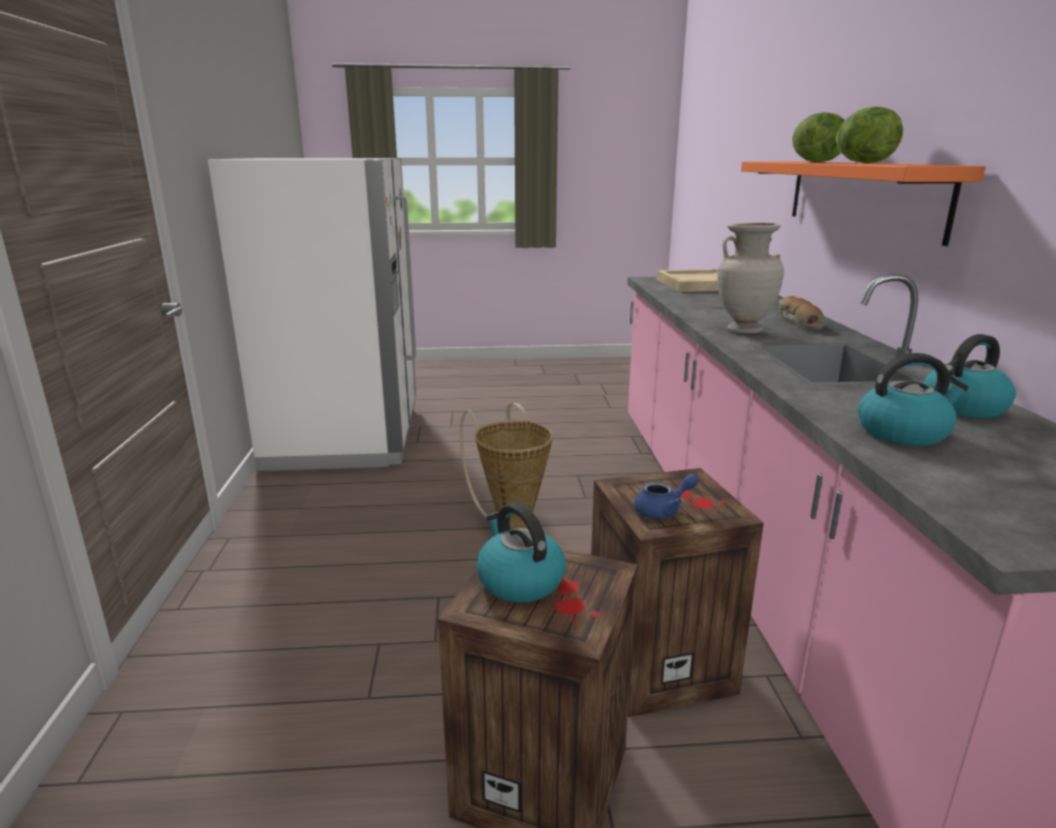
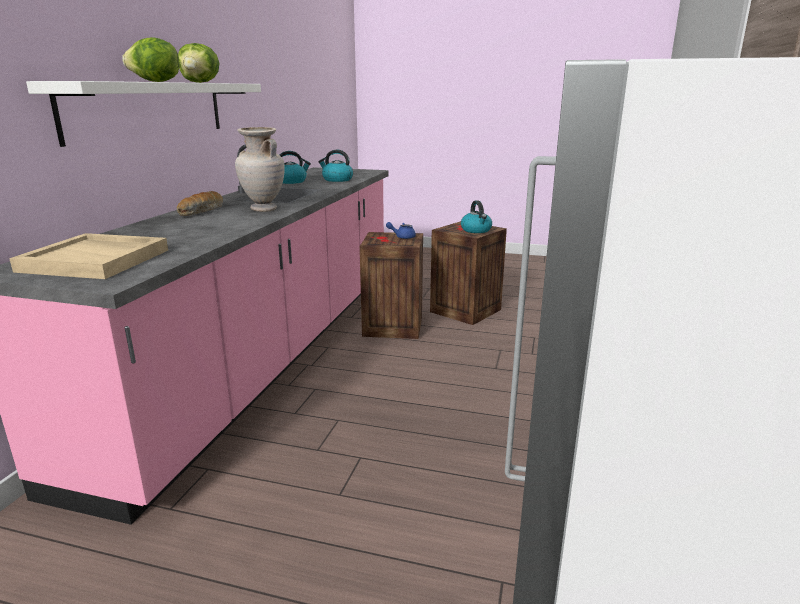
camera: 160 degrees left, 0 degrees up
(511, 524) = (423, 407): basket -> none
(861, 196) = (150, 109): orange shelf -> white shelf

